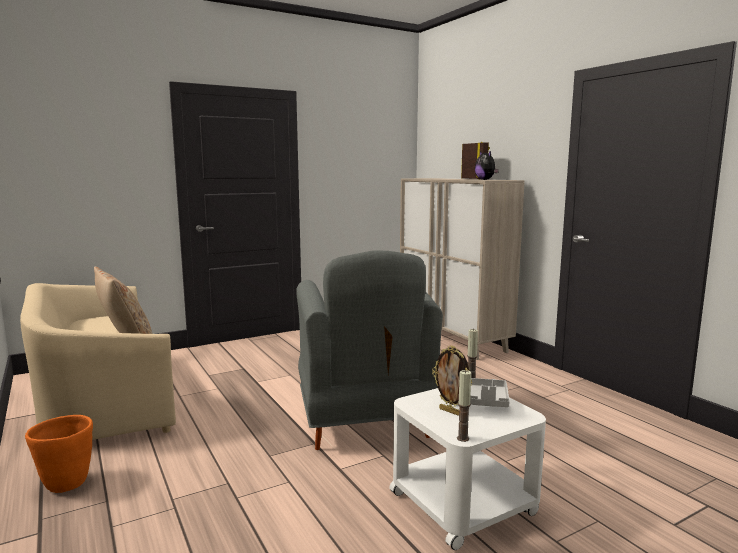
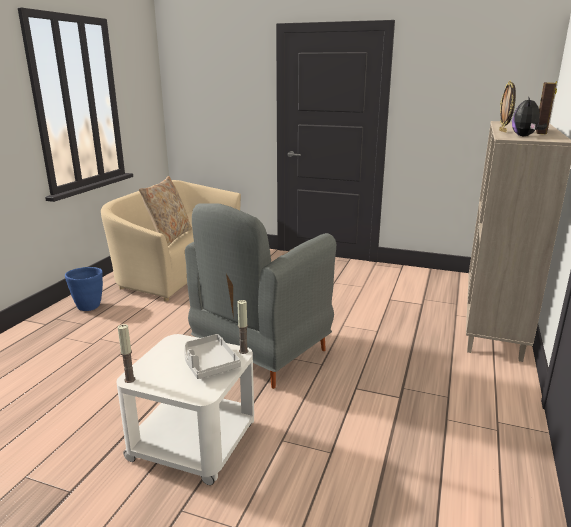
camera: 50 degrees right, 10 degrees up
(66, 483) = (89, 307): orange planter -> blue planter
(451, 412) = (174, 360): picture frame -> picture frame (503, 131)

